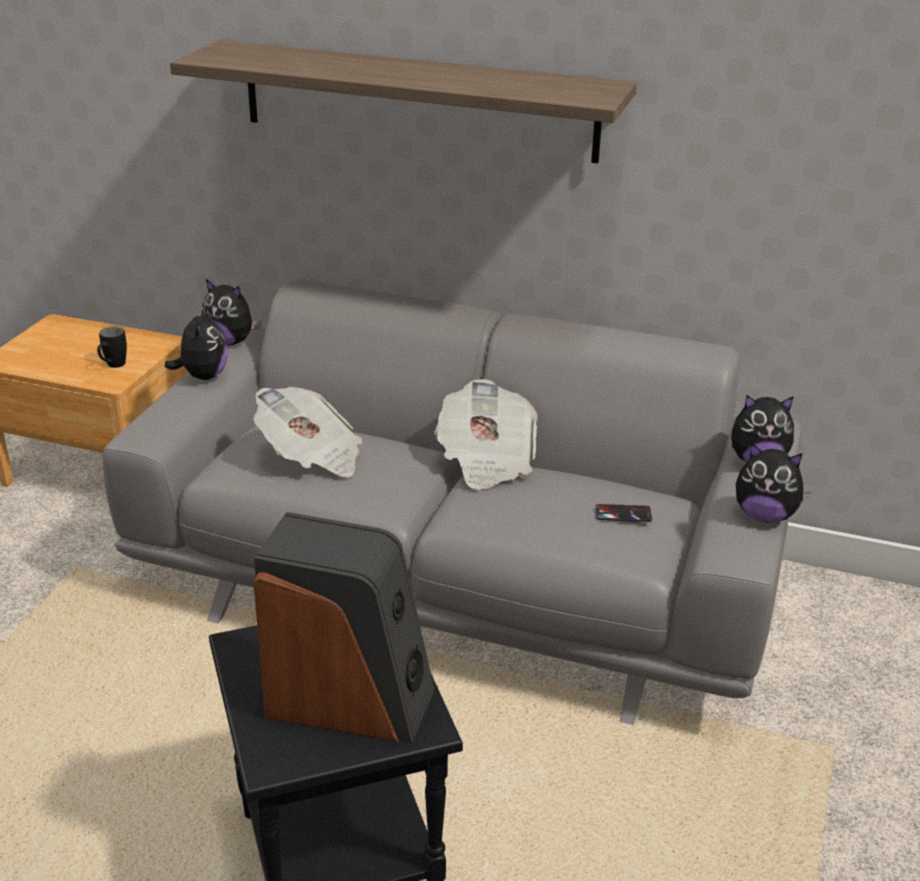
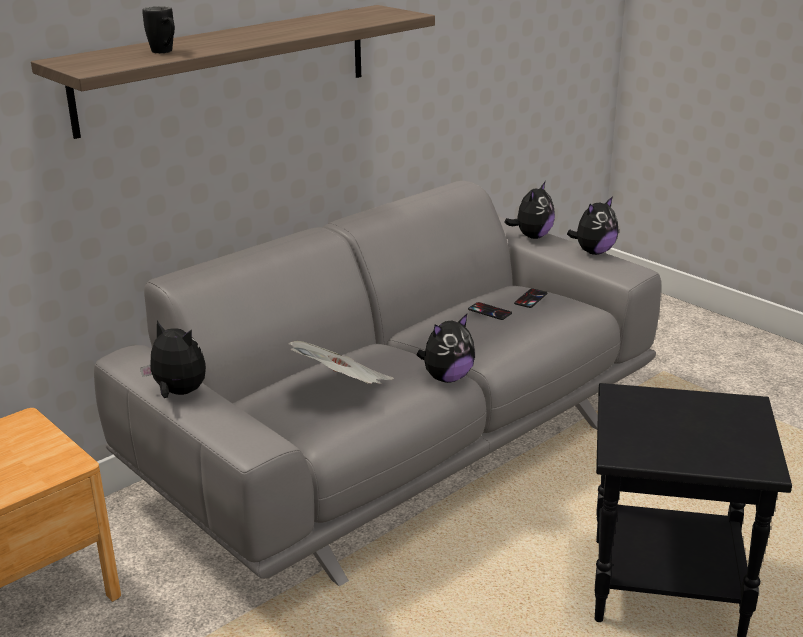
camera: 60 degrees left, 5 degrees down
(113, 366) = (35, 458): black mug -> black mug (165, 52)
(231, 341) = (126, 368): plush toy -> plush toy (447, 378)
(350, 700) = (709, 424): speaker -> none
(486, 460) = (414, 325): newspaper -> none
(559, 494) = (489, 311): none -> phone

